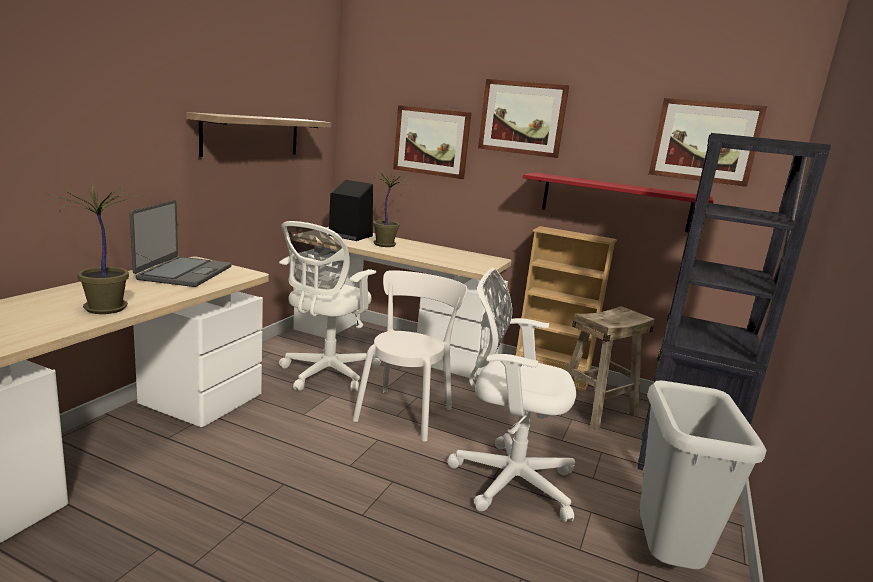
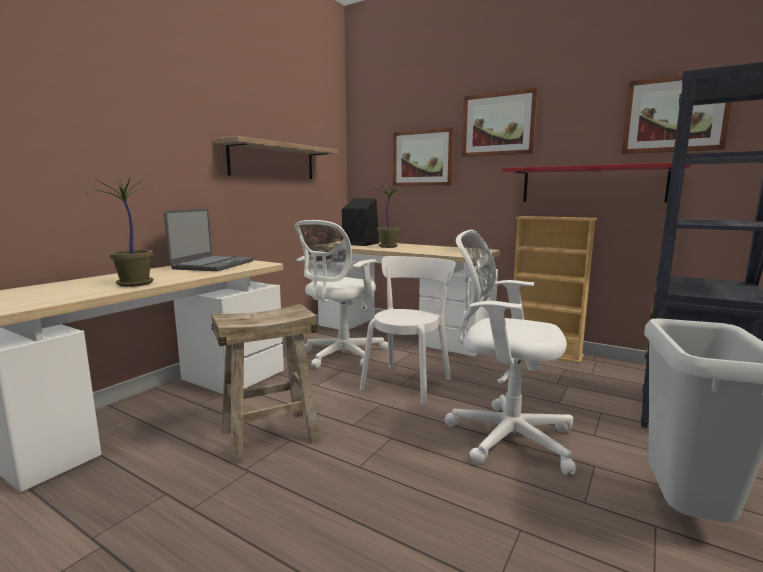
camera: 10 degrees right, 5 degrees down
(596, 410) = (592, 378): beige stool -> beige stool (269, 436)

